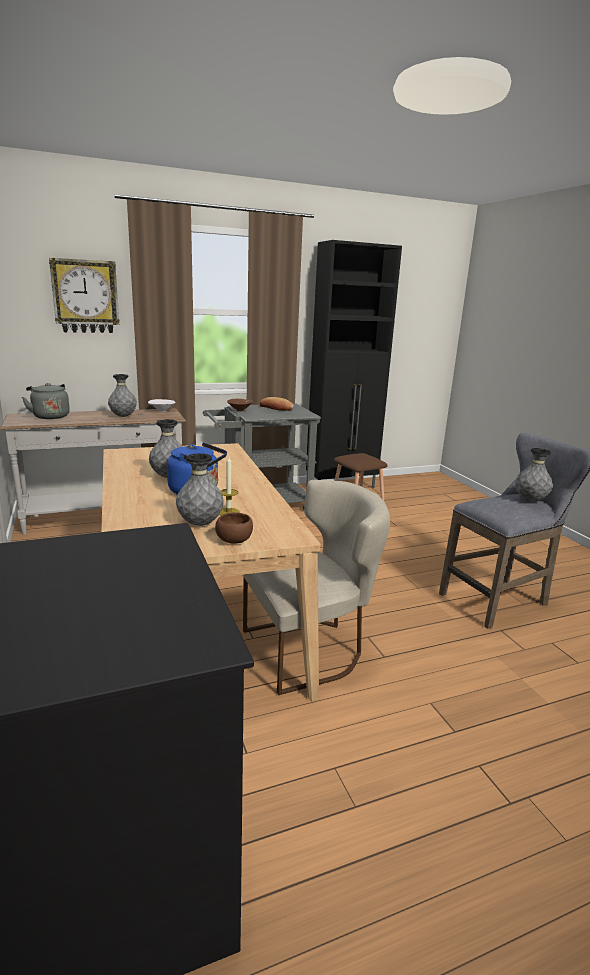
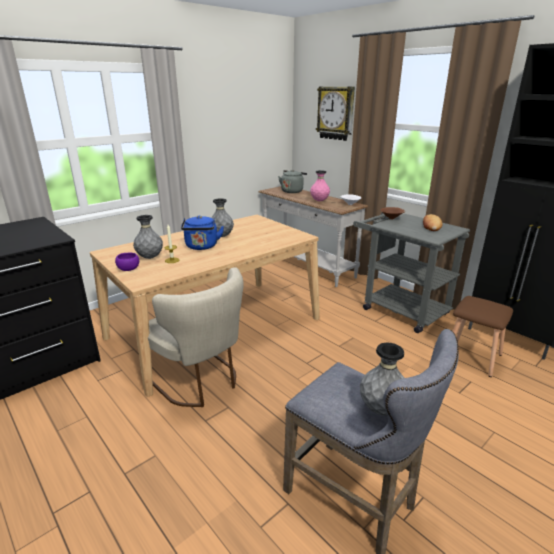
camera: 70 degrees right, 5 degrees up
(123, 416) = (319, 201): grey vase -> pink vase
(235, 541) = (128, 269): brown bowl -> purple bowl

